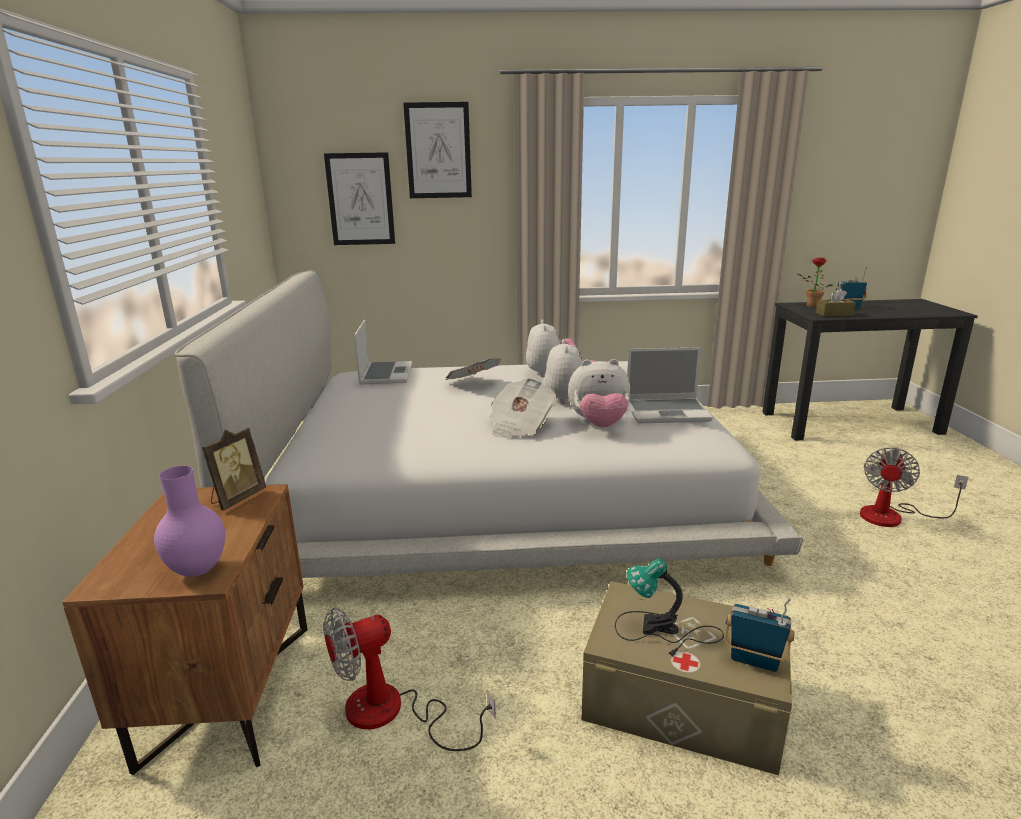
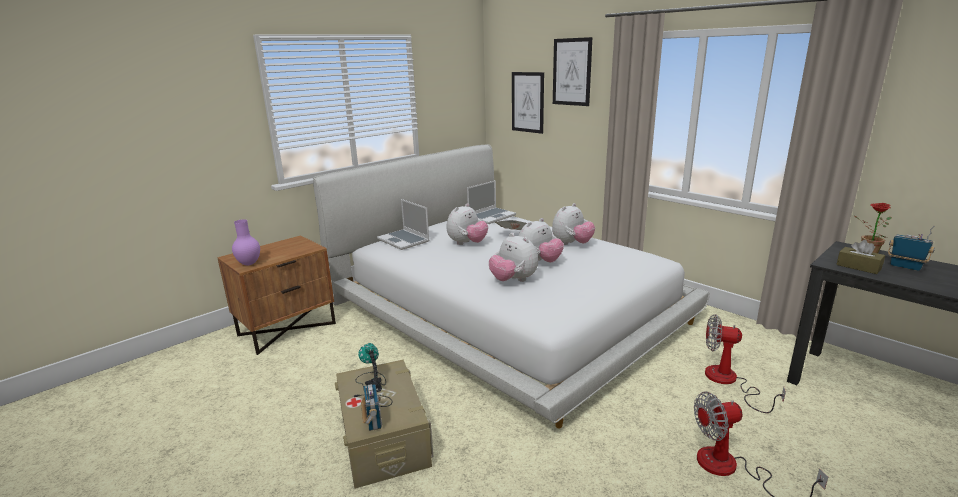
camera: 50 degrees right, 0 degrees up
(237, 499) = (304, 246): picture frame -> none
(392, 713) = (305, 366): fan -> fan (729, 382)
(443, 410) = (467, 243): none -> plush toy
(520, 426) = (477, 265): newspaper -> none
(667, 412) = (571, 290): laptop -> laptop (404, 240)

